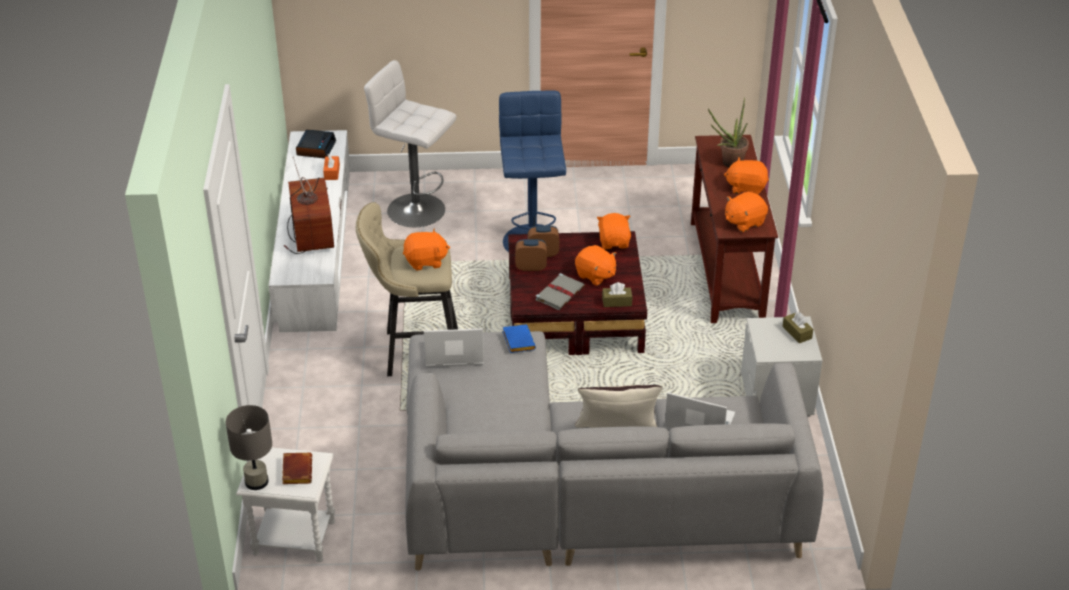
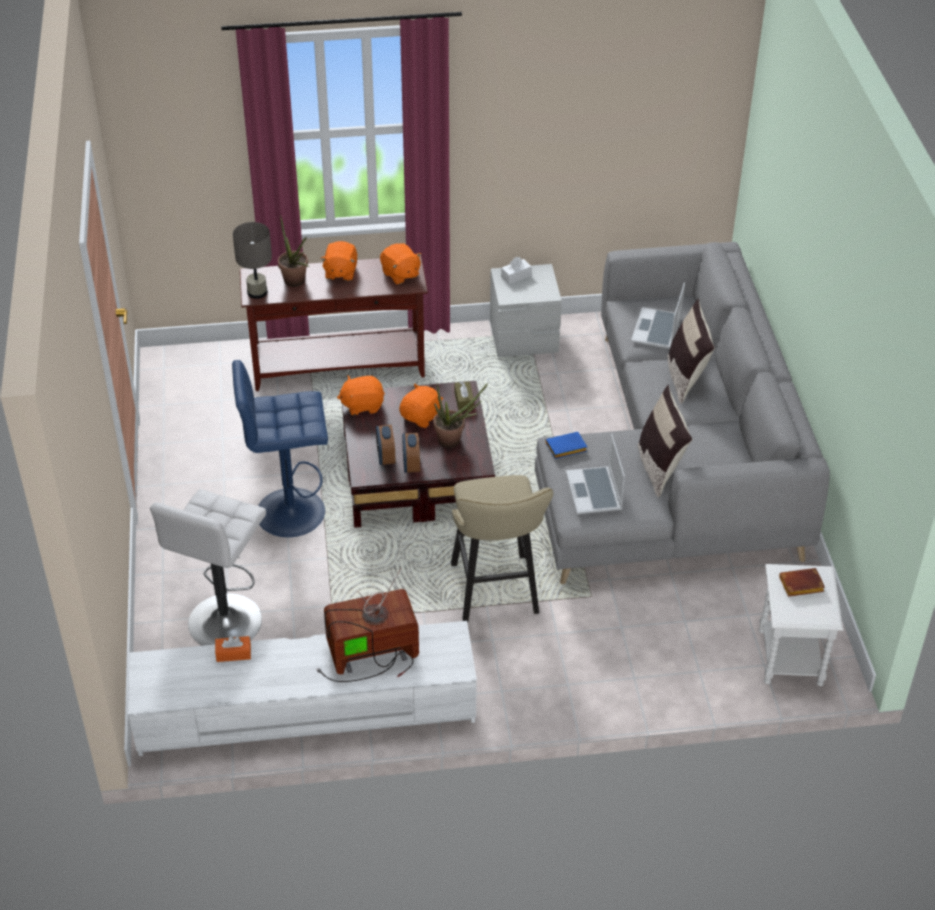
camera: 95 degrees left, 5 degrees up
(256, 481) = (824, 614): grey table lamp -> grey table lamp (257, 292)
(316, 148) = (174, 679): alarm clock -> none
(425, 261) = (496, 492): orange plush toy -> none
(481, 401) = (660, 468): none -> pillow
(560, 293) = (454, 441): grey book -> potted plant
(797, 332) = (516, 276): brown tissue box -> white tissue box

